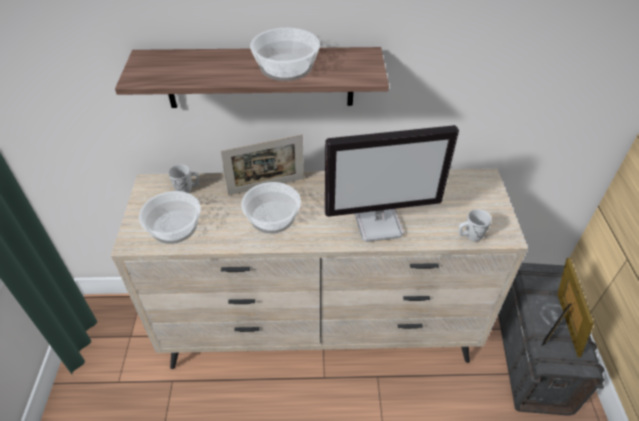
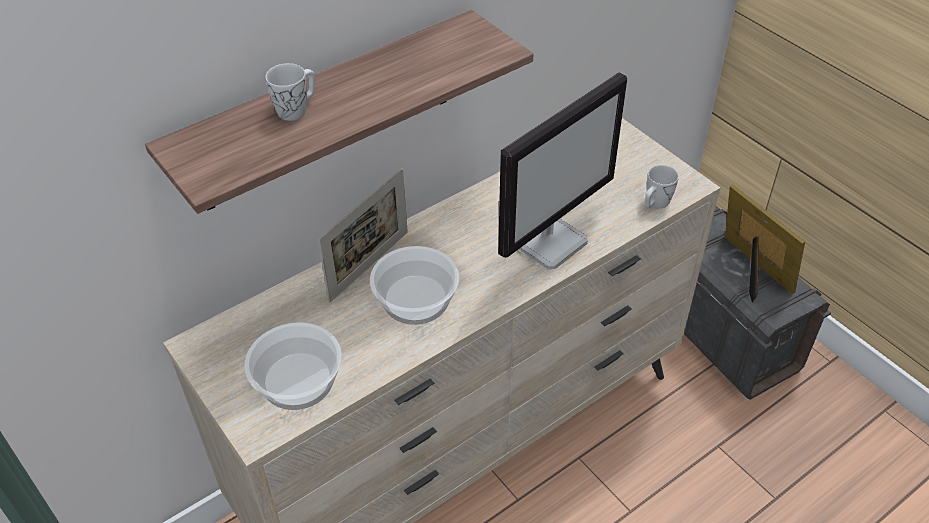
camera: 35 degrees left, 0 degrees up
(187, 189) = (263, 324): white mug -> white mug (297, 109)
(286, 67) = (391, 80): bowl -> none

